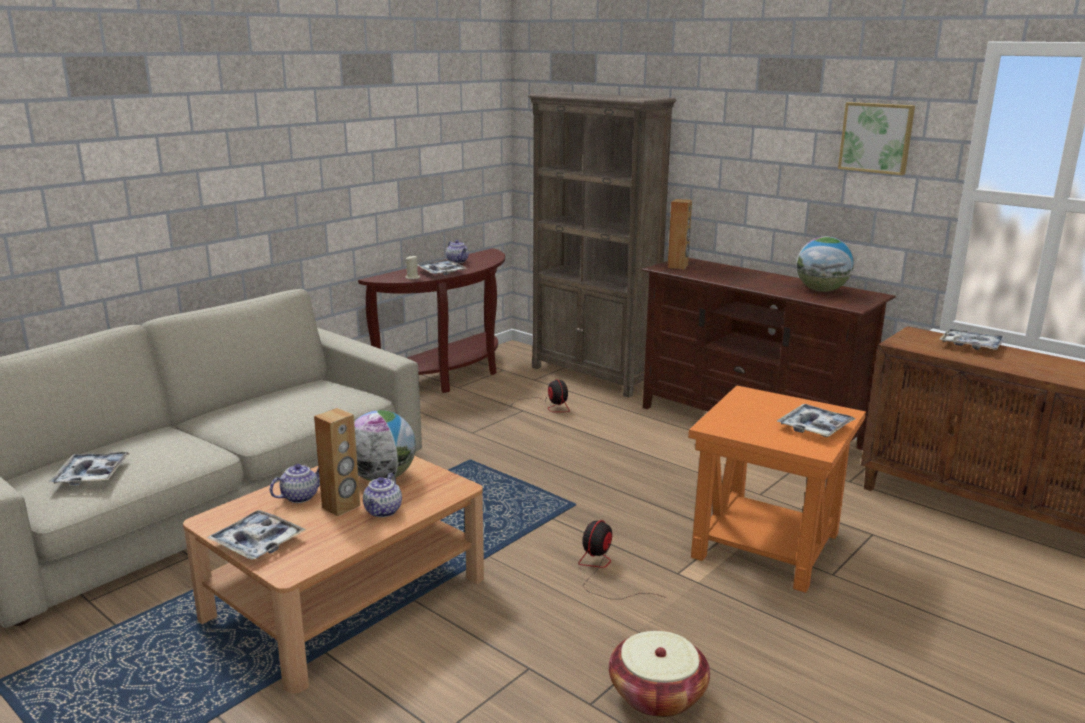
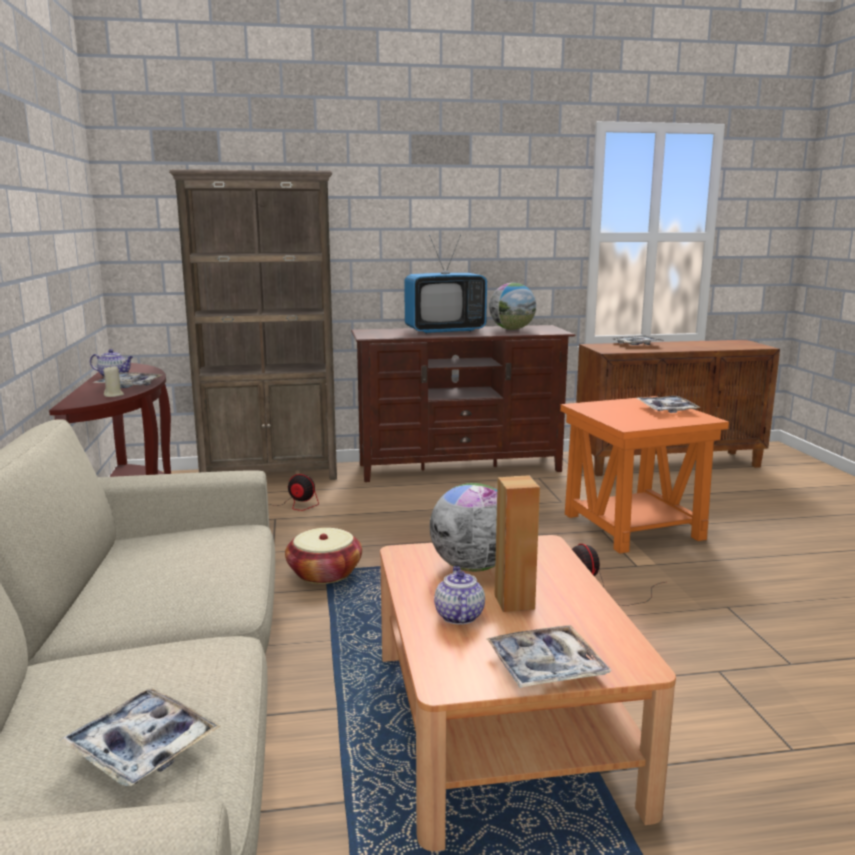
camera: 50 degrees left, 5 degrees down
(383, 511) = (553, 586): teapot -> none
(657, 694) = (795, 634): basket -> basket (324, 573)
(678, 266) = (376, 334): brown speaker -> none
(749, 277) = (445, 331): none -> television
(876, 137) = (523, 199): picture -> none

